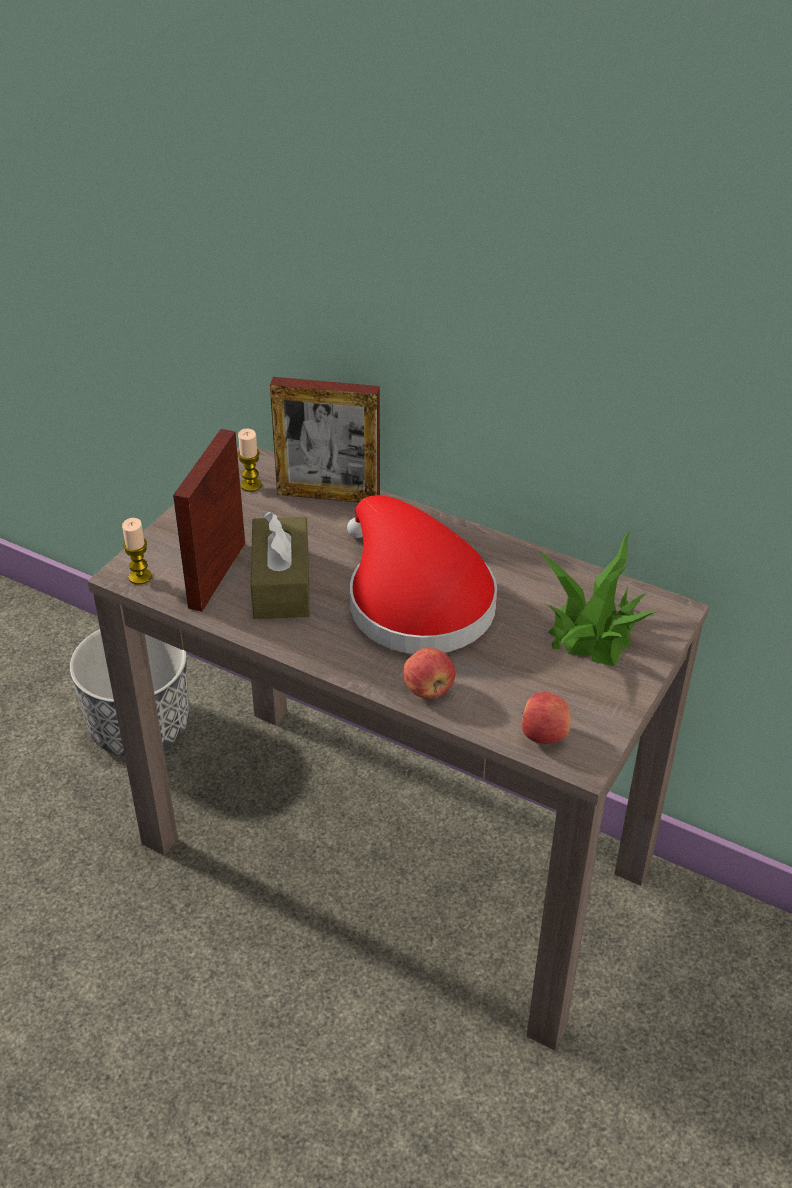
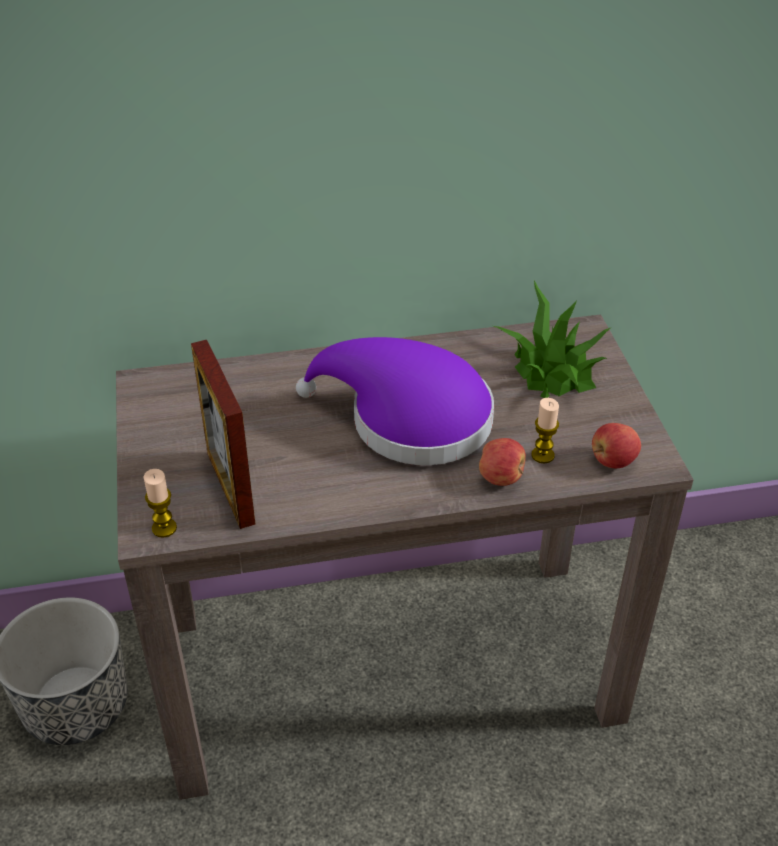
camera: 40 degrees left, 0 degrees up
(251, 485) = (168, 402): candle -> candle (542, 455)
(281, 584) = (293, 465): brown tissue box -> none
(328, 495) = (244, 376): picture frame -> none
(414, 600) = (409, 419): red hat -> purple hat

